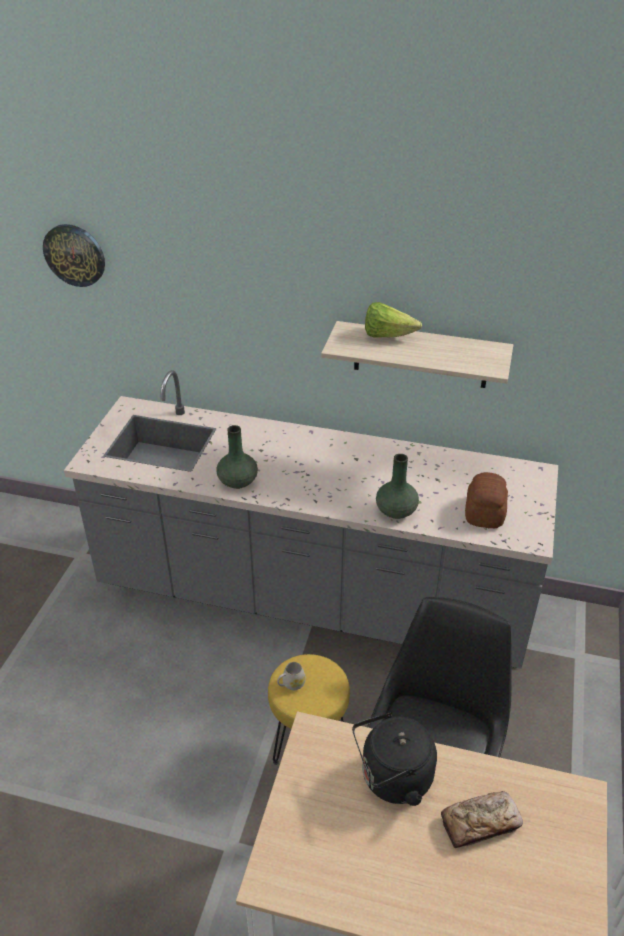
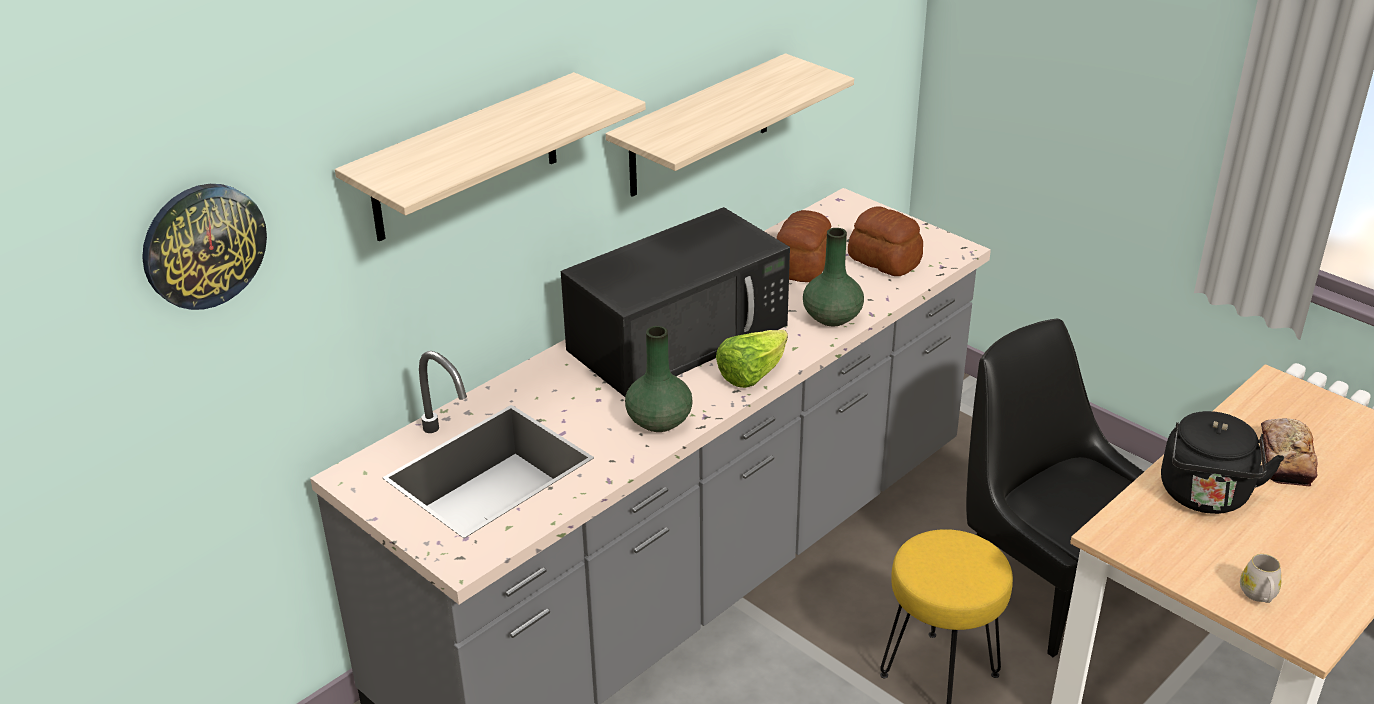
camera: 60 degrees left, 5 degrees down
(230, 286) = (465, 158): none -> shelf
(291, 684) = (944, 579): white mug -> white mug (1259, 595)
(324, 459) = (680, 335): none -> black microwave
(387, 336) = (684, 112): lettuce -> lettuce (751, 374)
(444, 480) = (804, 265): none -> bread

